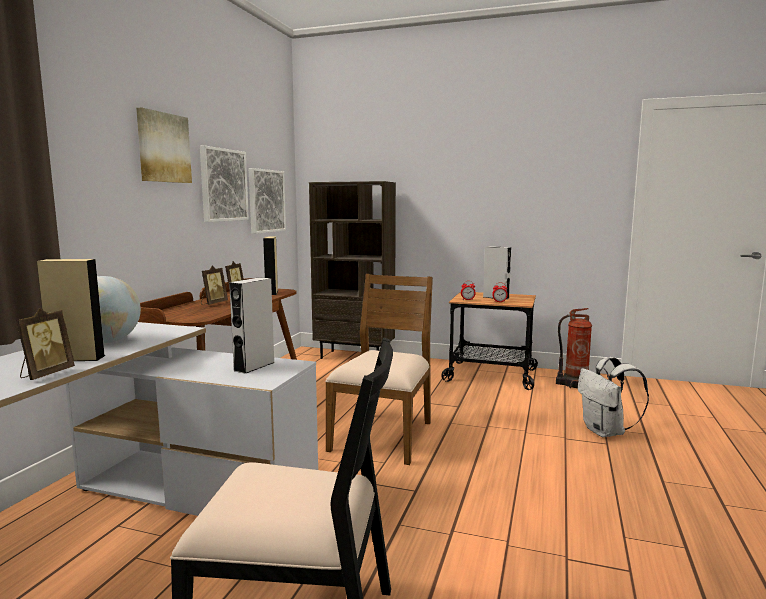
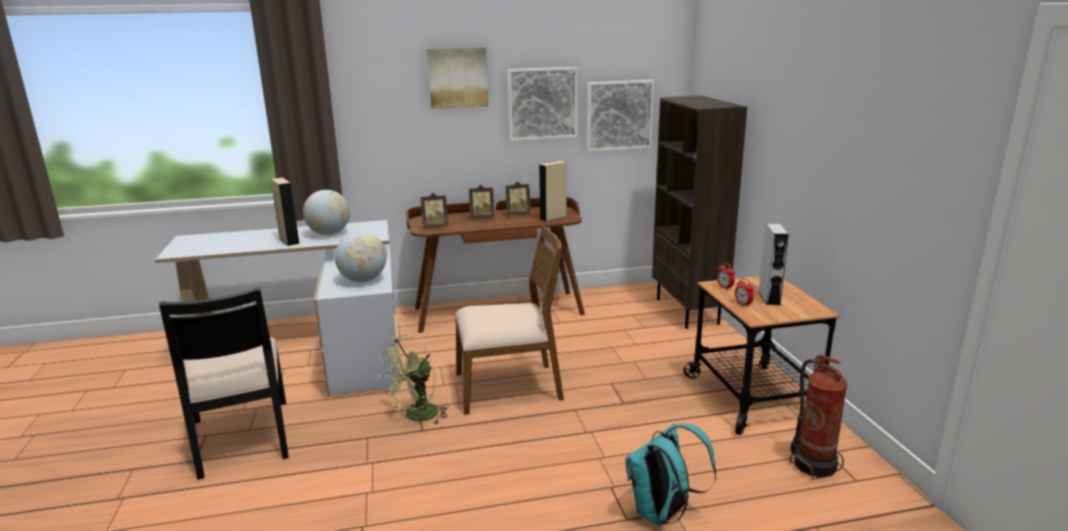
camera: 60 degrees right, 10 degrees up
(46, 374) = (256, 246): picture frame -> picture frame (435, 227)
(254, 366) = (363, 280): grey speaker -> globe
(387, 488) = (416, 417): none -> green fan
(606, 432) = (663, 514): white backpack -> turquoise backpack

